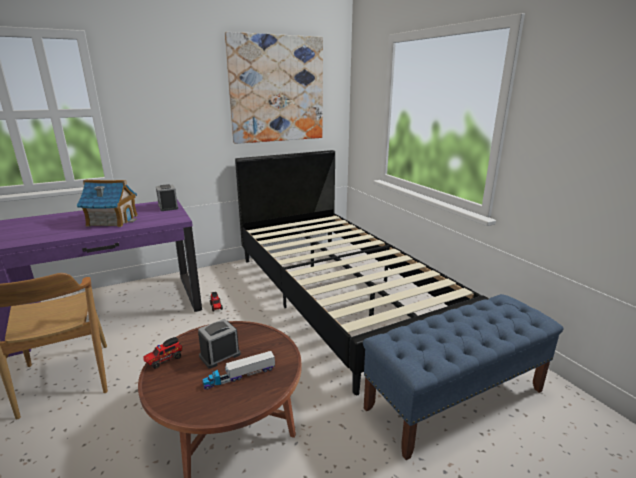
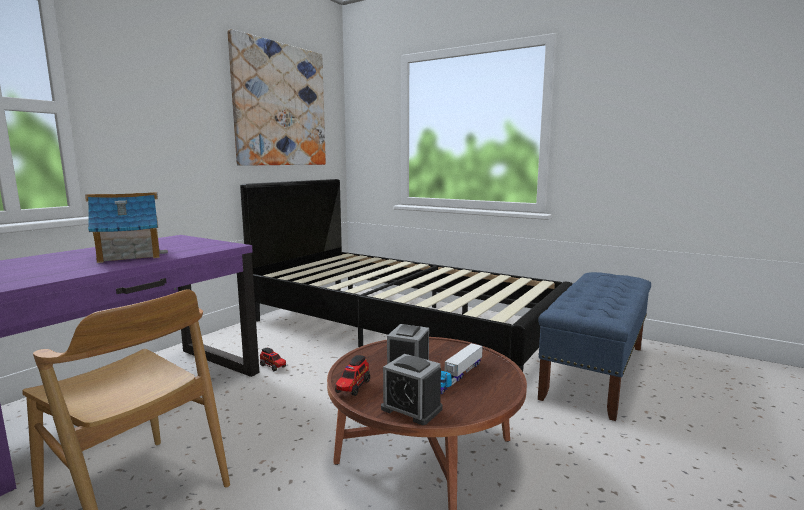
camera: 30 degrees left, 10 degrees down
(168, 207) = (187, 240): alarm clock -> alarm clock (411, 409)

